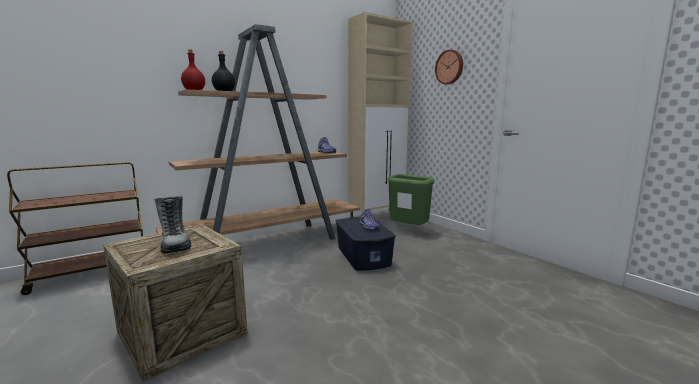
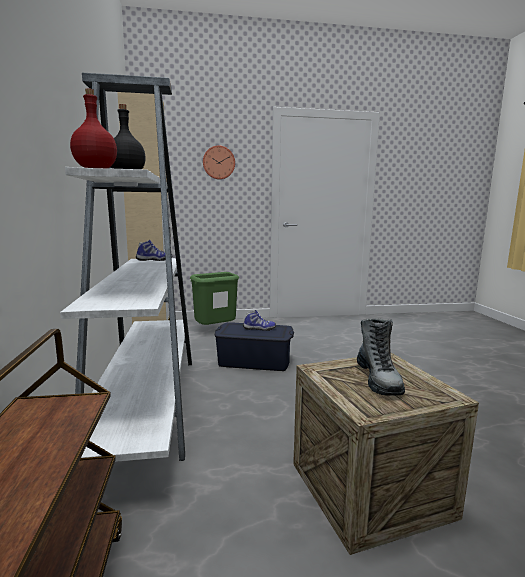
camera: 65 degrees left, 0 degrees up
(175, 244) = (378, 379): boot -> boot turned 90 degrees clockwise
(269, 242) = (146, 401): brown bookcase -> white bookcase

